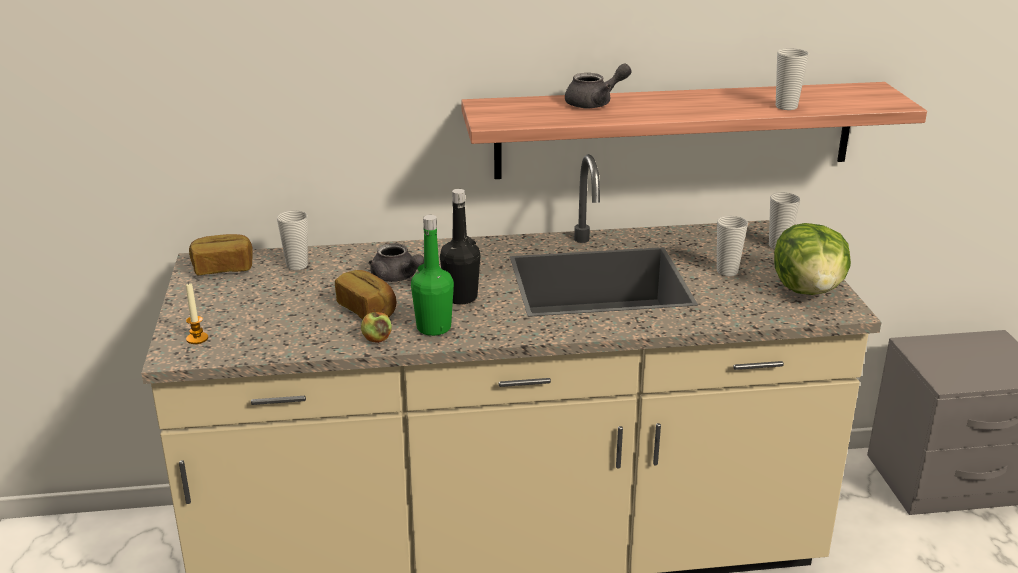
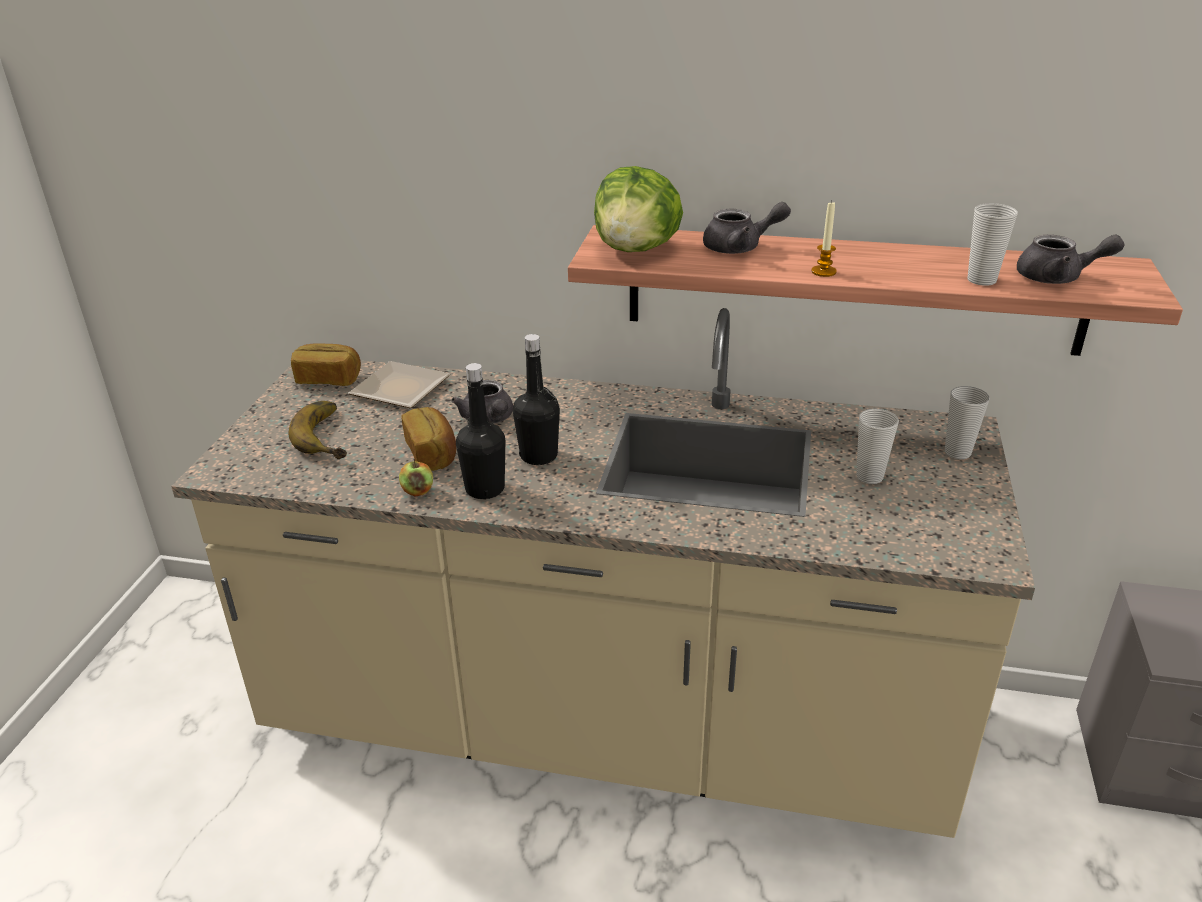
camera: 20 degrees right, 5 degrees up
(197, 338) = (248, 456): candle -> candle (823, 272)
(263, 310) = (331, 435): none -> banana
(297, 265) = (400, 387): cup -> plate
(433, 328) = (485, 489): green bottle -> black bottle
(808, 290) = (960, 522): lettuce -> lettuce (637, 250)
(835, 100) = (1058, 278): none -> grey teapot

